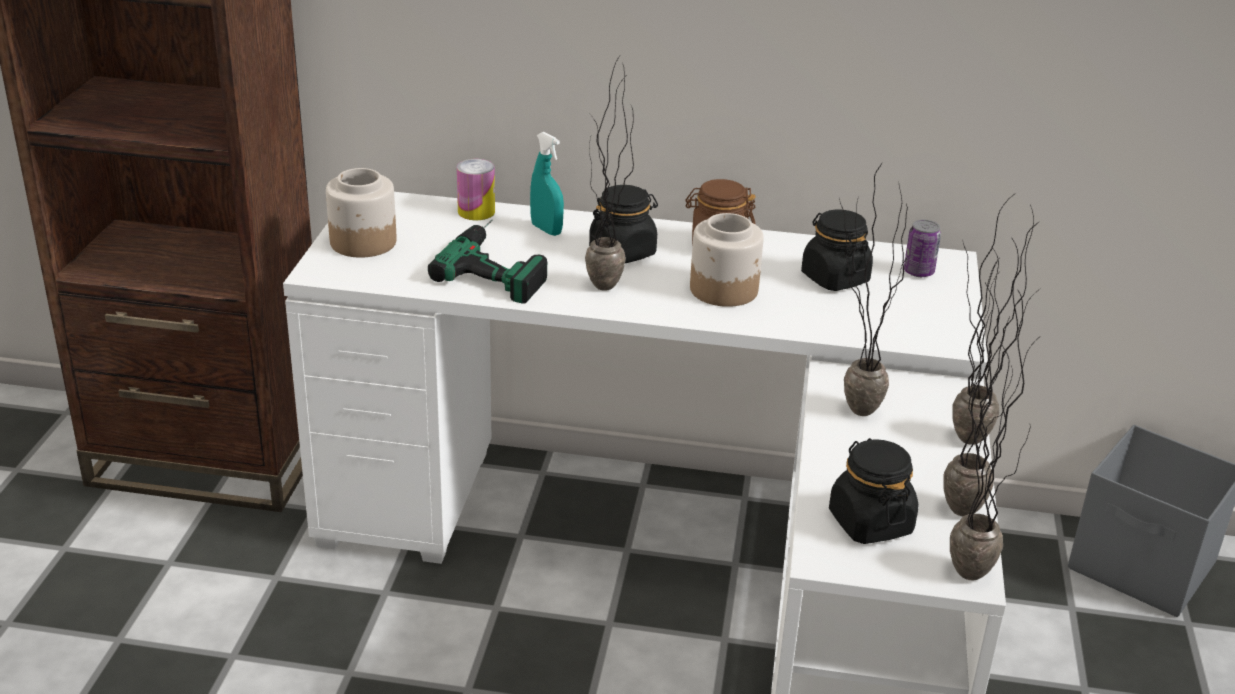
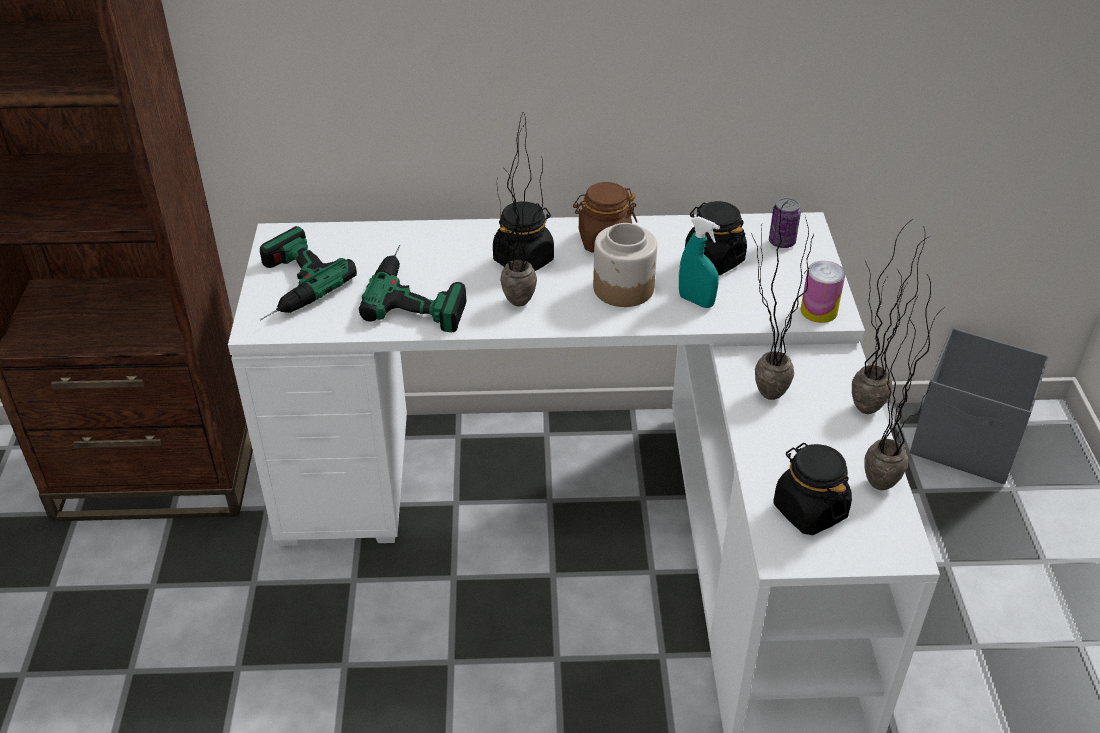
camera: 10 degrees left, 10 degrees up
(362, 242) = (286, 286): jar -> power drill
(476, 212) = (379, 235): can -> can (818, 311)
(546, 229) = (448, 245): turquoise spray bottle -> turquoise spray bottle (696, 301)
(969, 563) = (900, 537): potted plant -> none

